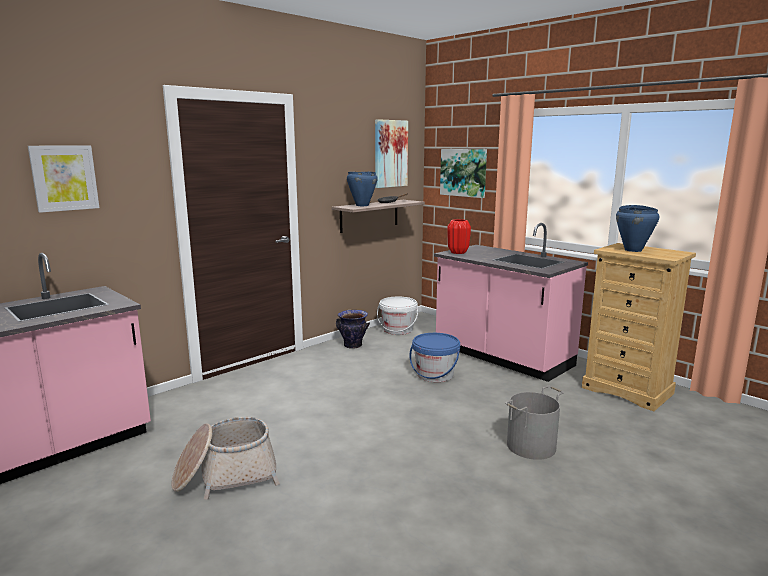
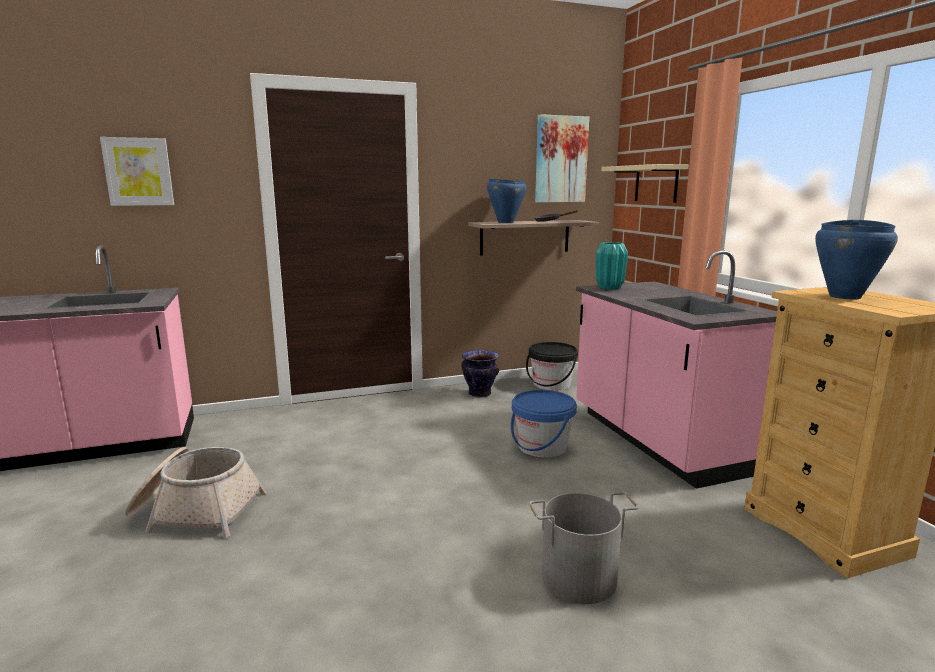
camera: 25 degrees right, 0 degrees up
(398, 330) = (551, 384): white bucket -> black bucket
(458, 252) = (609, 288): red vase -> turquoise vase
(463, 172) = (656, 183): picture -> beige shelf

